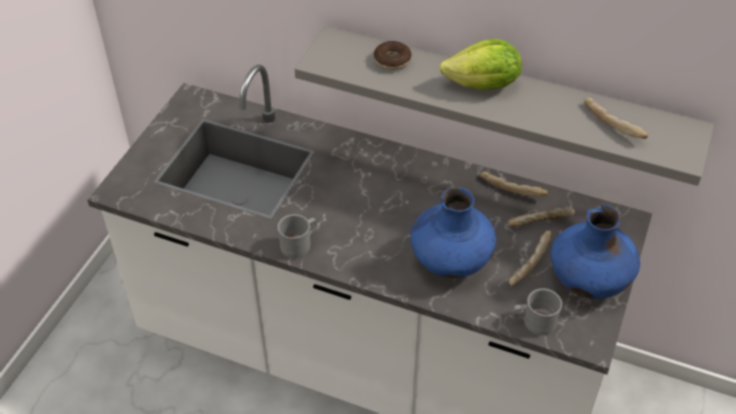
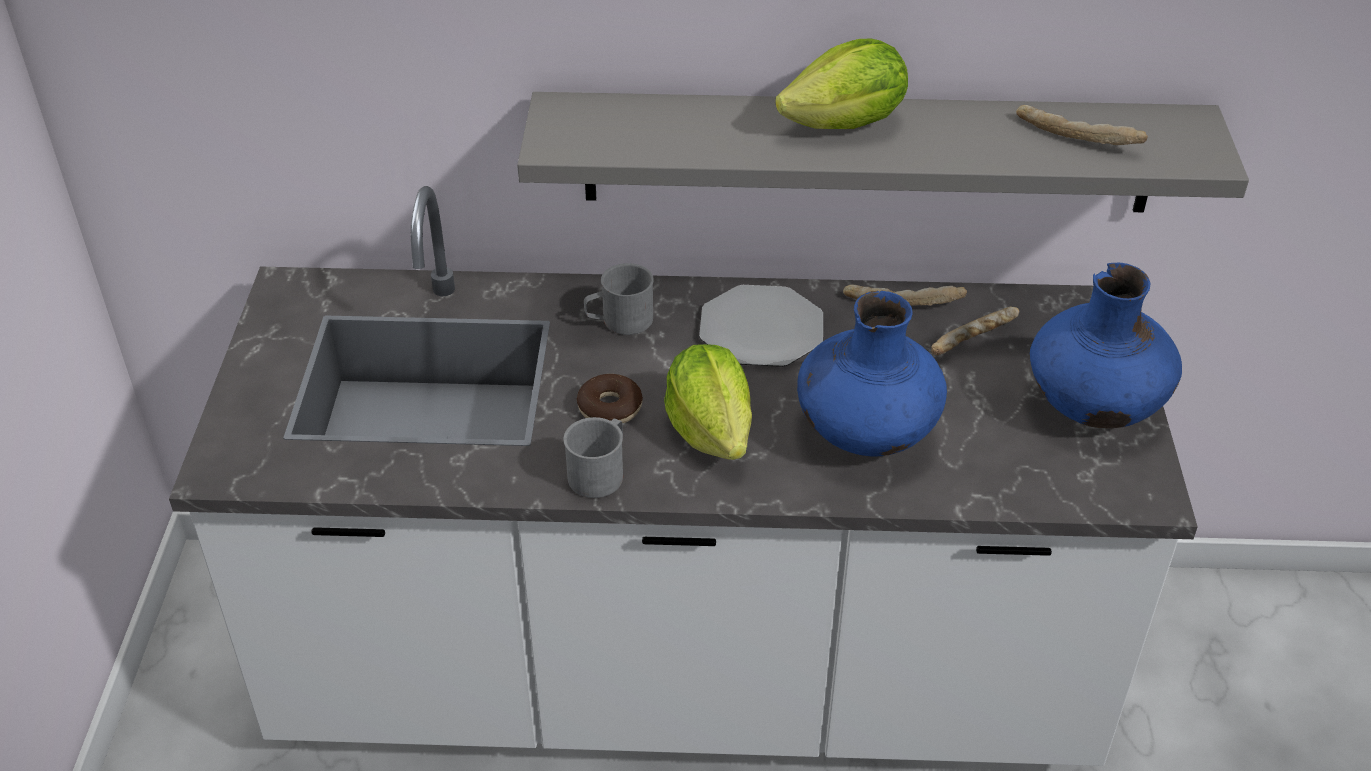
camera: 20 degrees left, 5 degrees down
(368, 236) = (711, 430): none -> lettuce
(392, 60) = (677, 119): donut -> donut (610, 408)
(425, 185) = (761, 329): none -> plate
(529, 263) = (989, 403): bread -> none
(534, 322) = (1047, 489): grey mug -> grey mug (619, 321)

